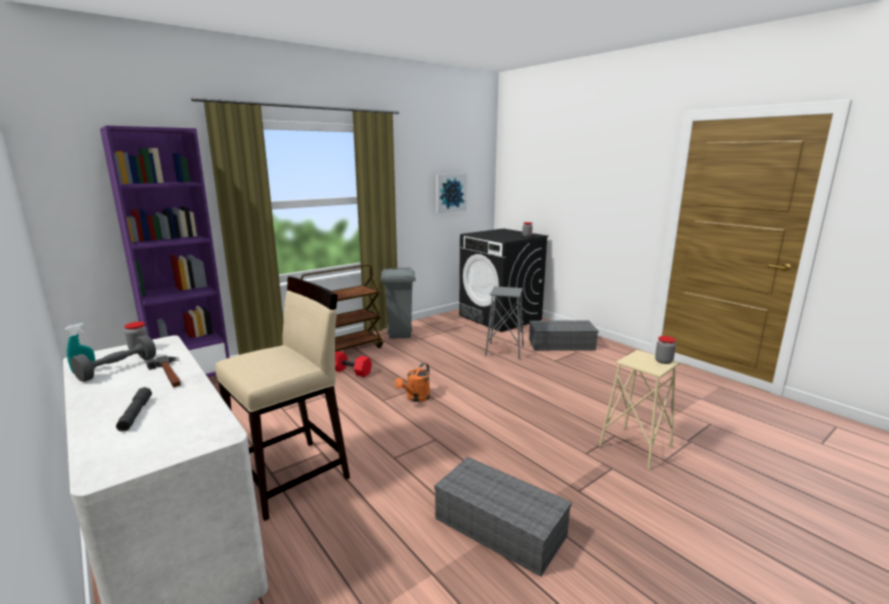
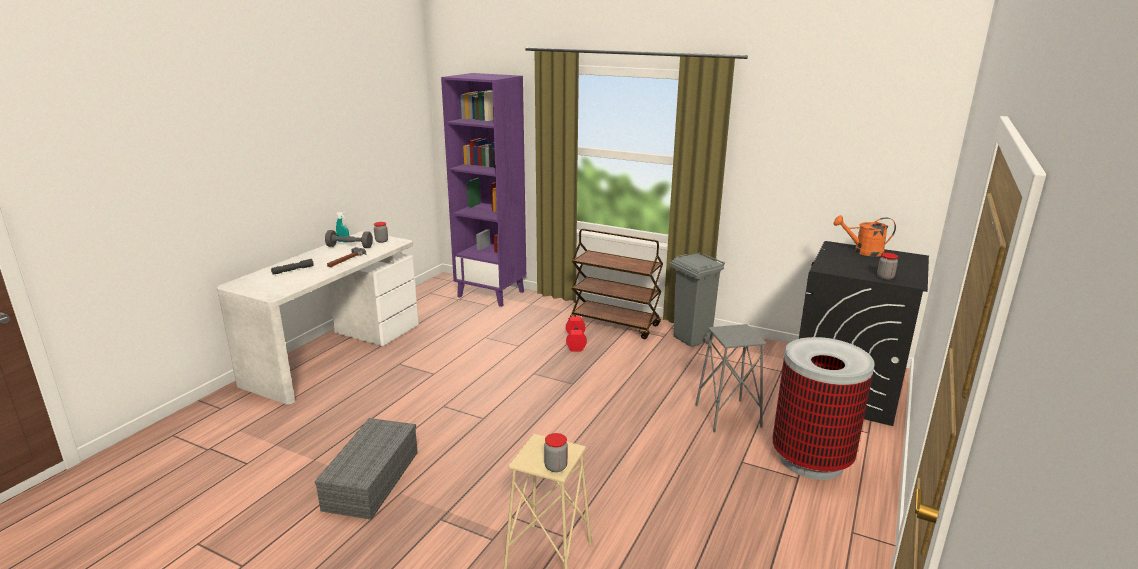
camera: 65 degrees right, 5 degrees up
(292, 477) = (398, 373): beige stool -> none
(416, 398) = (551, 389): orange watering can -> orange watering can (863, 252)
(450, 192) = (841, 176): picture -> none
(562, 344) = (811, 460): grey storage box -> trash can

